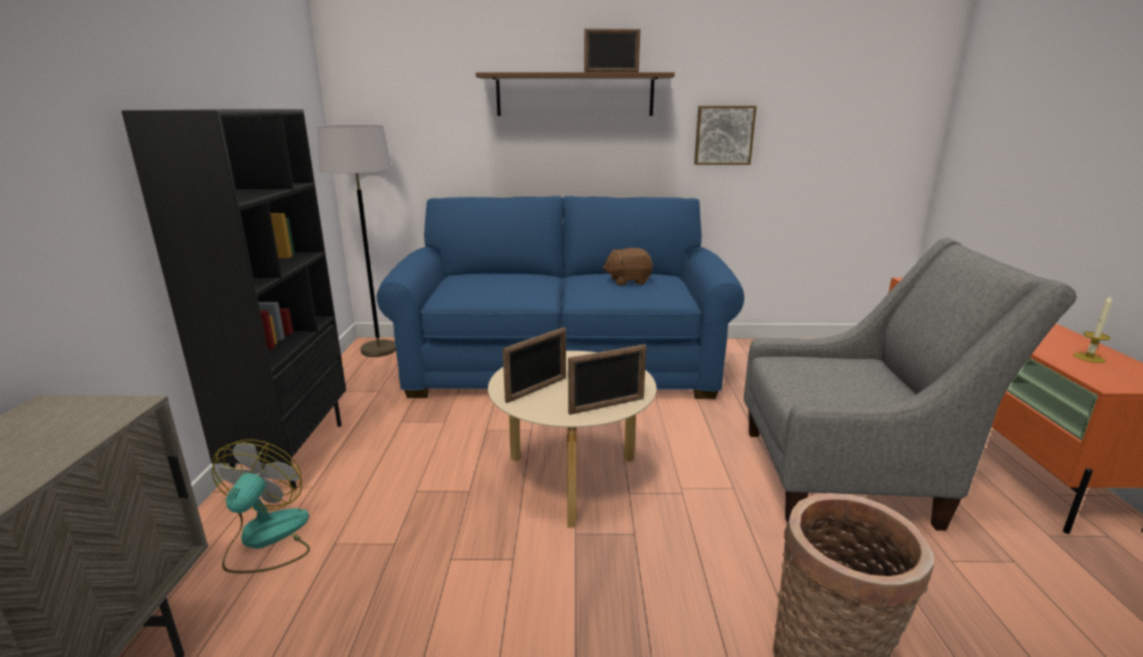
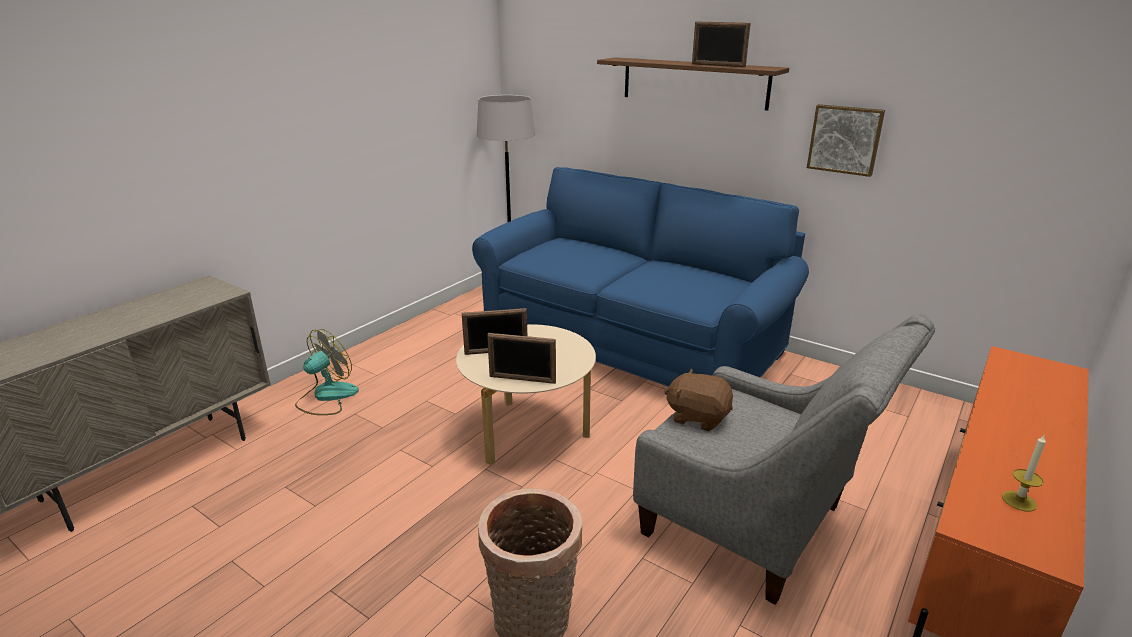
camera: 35 degrees right, 5 degrees up
(291, 453) = (386, 349): black bookcase -> none
(628, 281) = (686, 278): brown plush toy -> brown plush toy (698, 417)

